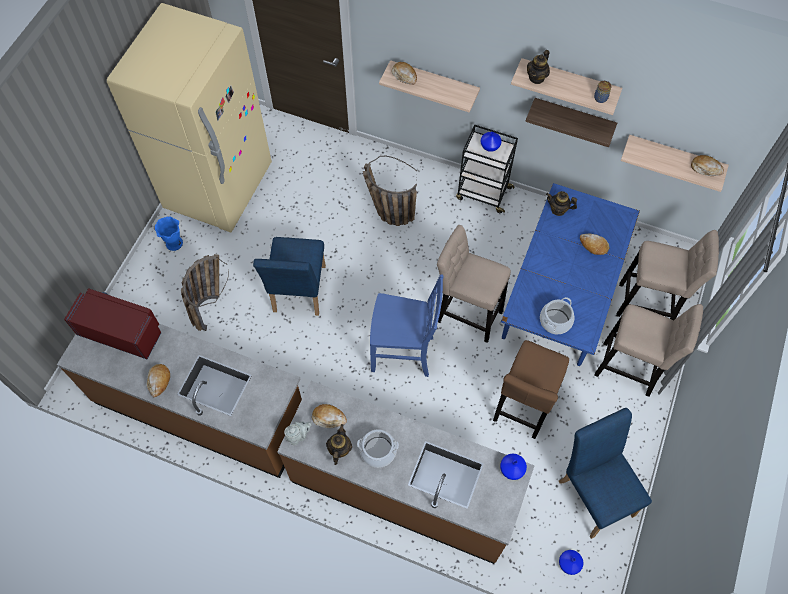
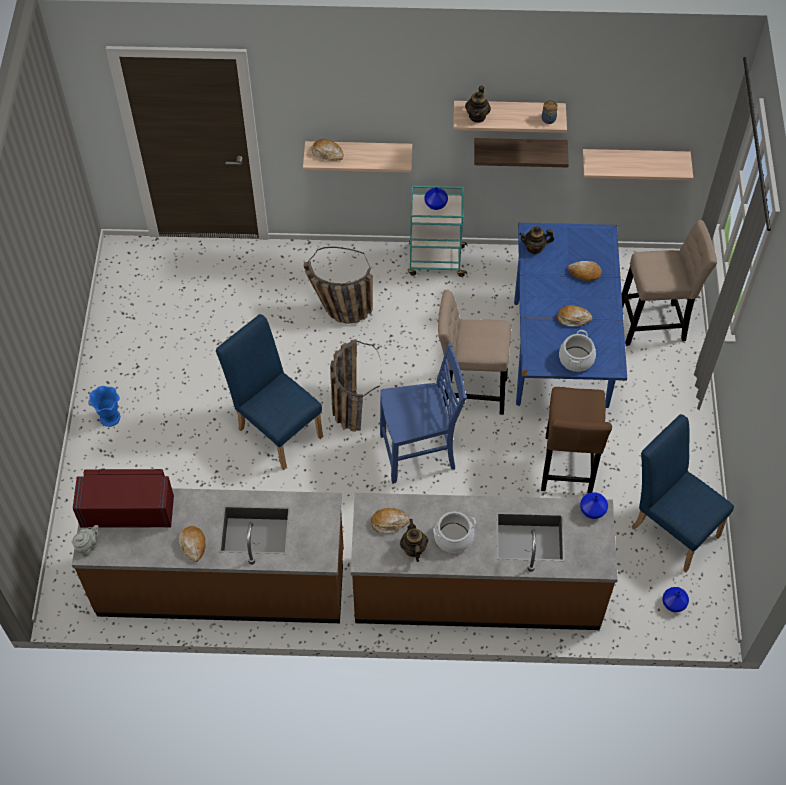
camera: 20 degrees left, 5 degrees down
(209, 304) = (181, 470): basket -> basket (350, 403)
(219, 187) = (135, 341): beige fridge -> none
(298, 293) = (276, 428): blue chair -> blue chair turned 150 degrees clockwise
(298, 436) = (366, 550): grey teapot -> grey teapot (88, 546)
(483, 193) = (435, 261): black cart -> turquoise cart
(630, 369) = (661, 394): beige stool -> none
(705, 168) = (670, 161): bread -> bread (573, 318)

